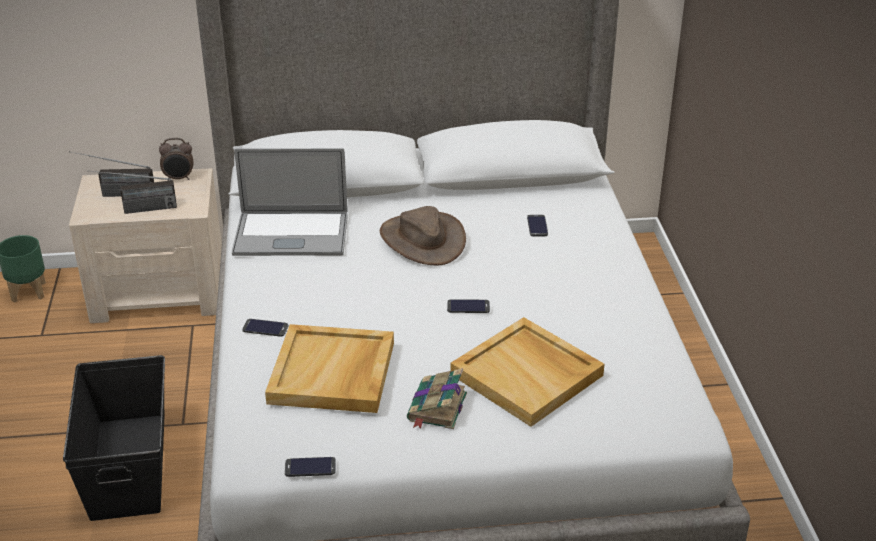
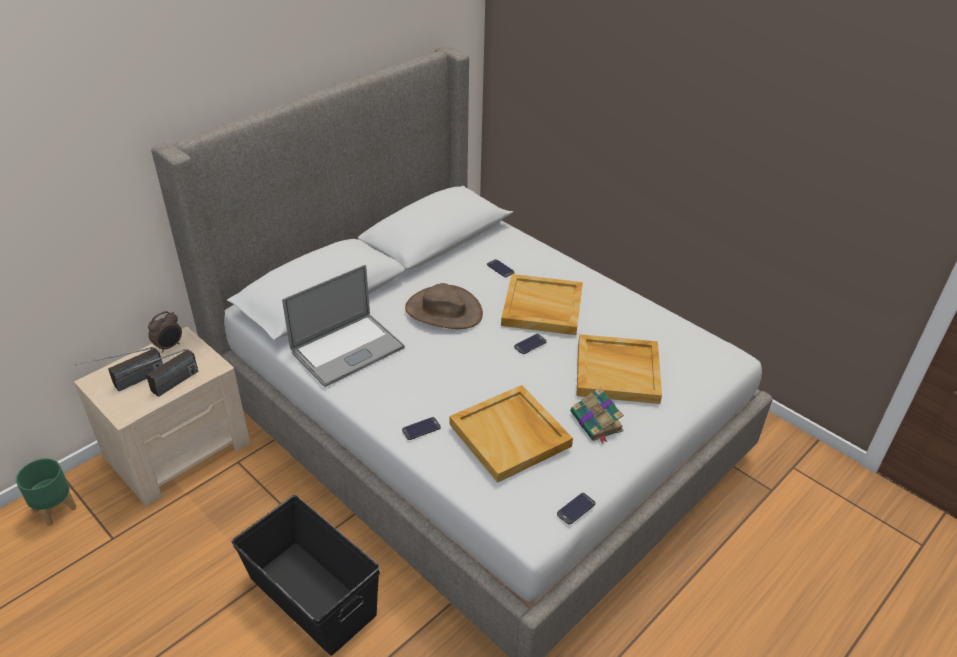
camera: 40 degrees left, 5 degrees up
(529, 279) = (541, 308): none -> beige tray

